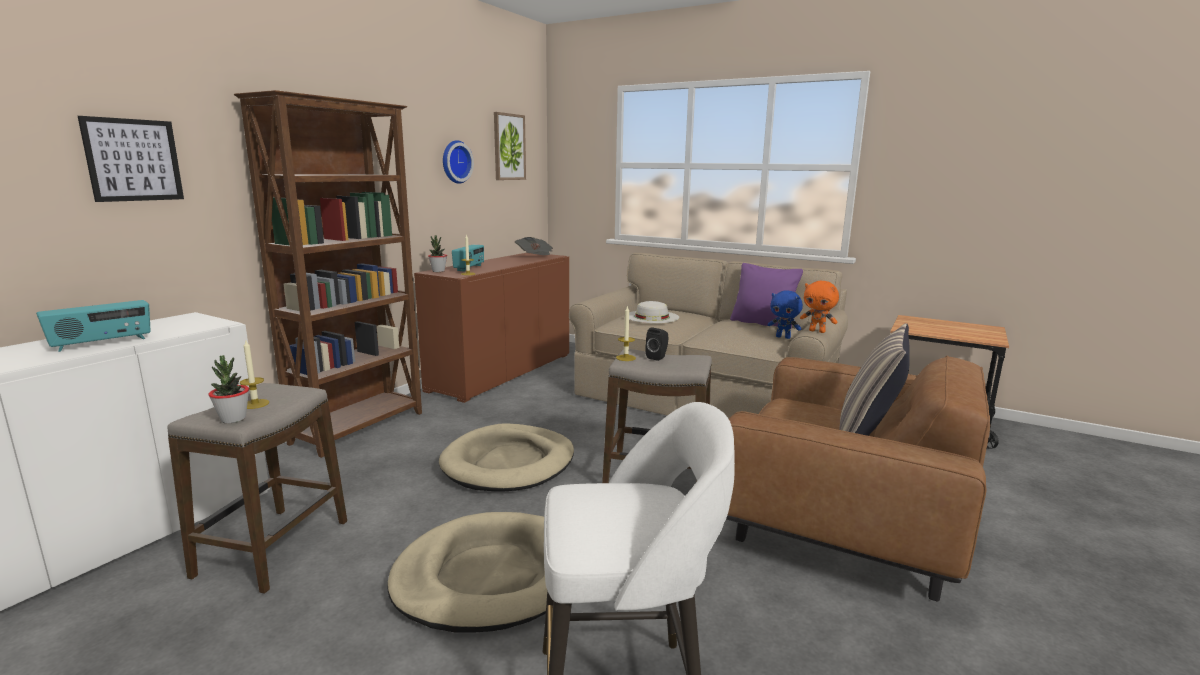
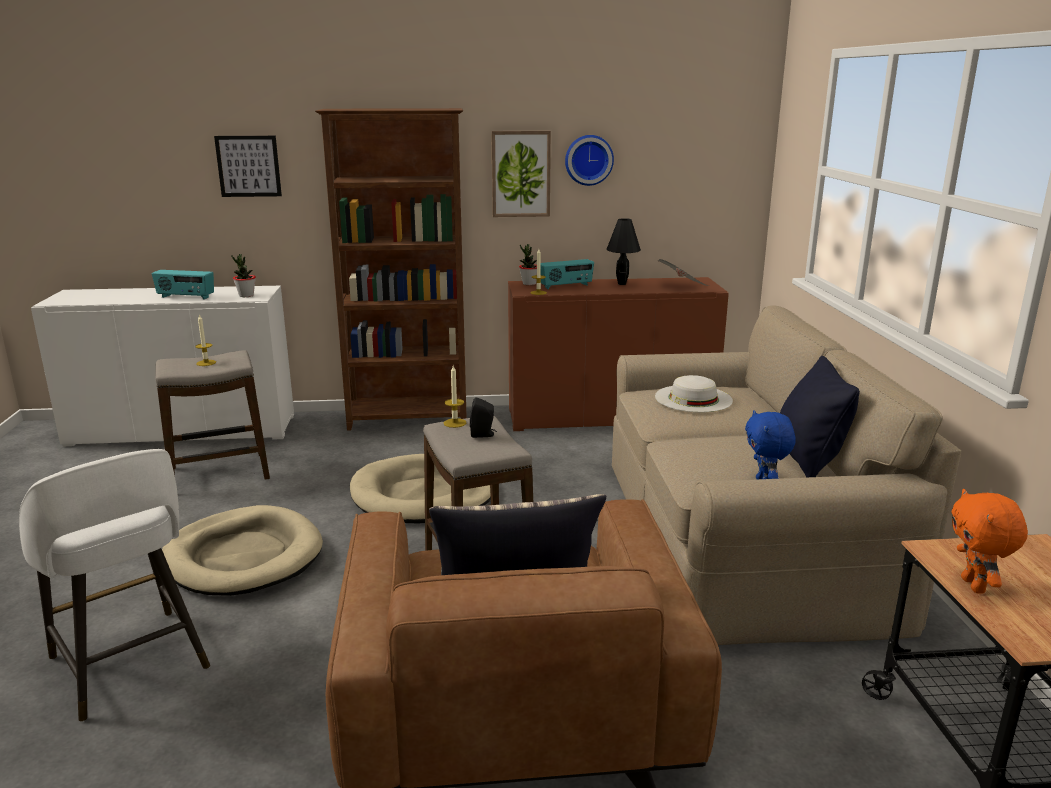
camera: 55 degrees right, 5 degrees up
(233, 419) = (172, 368): potted plant -> potted plant (246, 295)
(498, 261) = (622, 284): none -> black table lamp
(509, 147) = (690, 138): picture -> picture (520, 174)
(762, 323) = (809, 458): purple pillow -> black pillow
(817, 331) = (743, 486): orange plush toy -> orange plush toy (975, 586)

